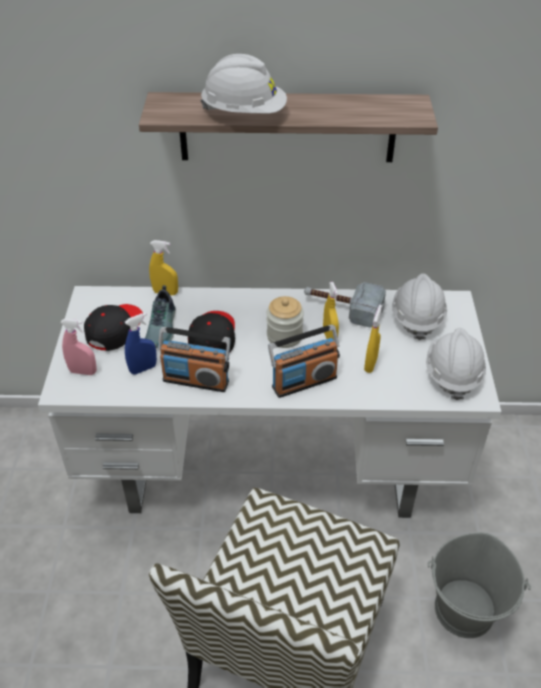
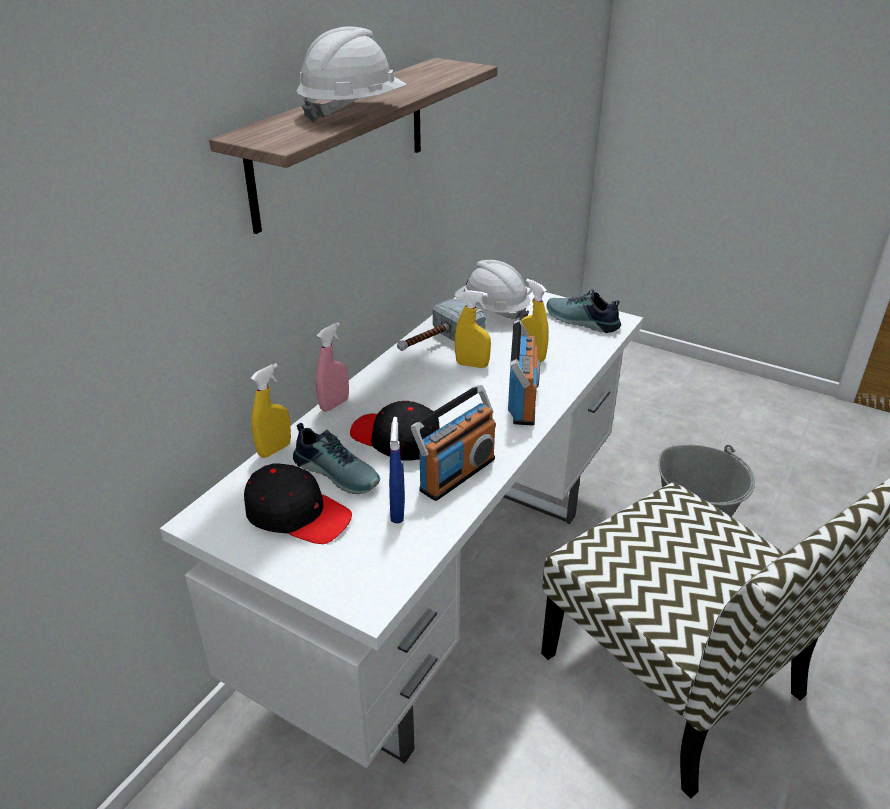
camera: 60 degrees left, 10 degrees down
(83, 371) = (351, 569): pink spray bottle -> pink spray bottle (334, 404)
(114, 329) = (297, 514): black cap -> black cap turned 150 degrees clockwise
(284, 336) = (443, 390): jar -> none
(452, 374) = (581, 321): white hard hat -> shoe

